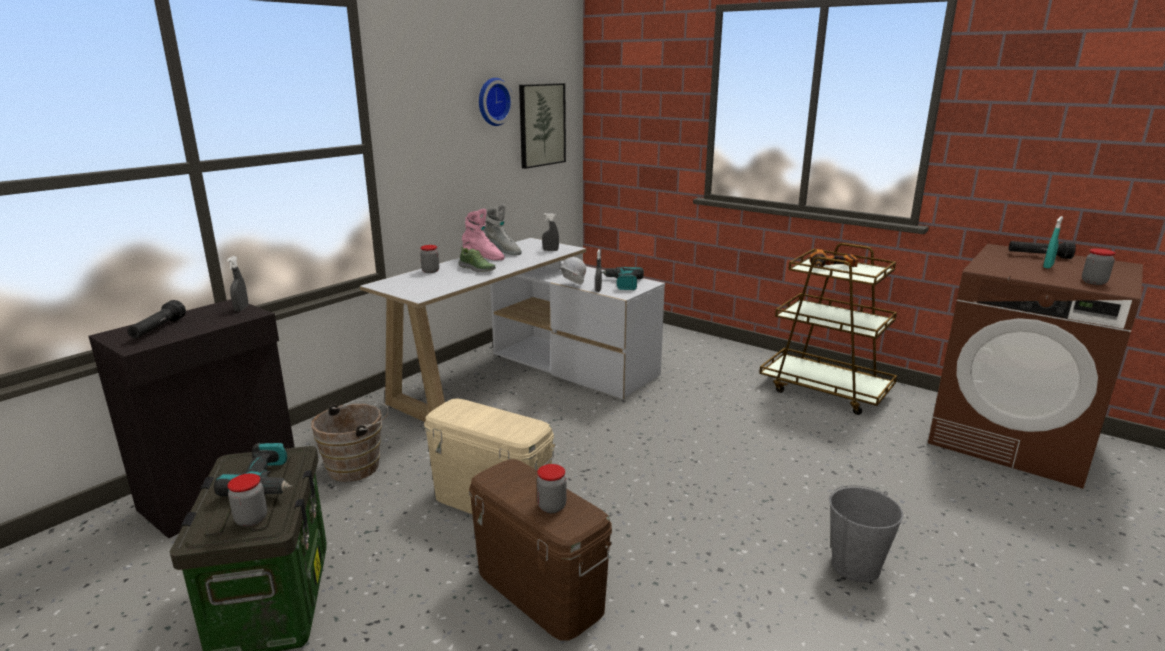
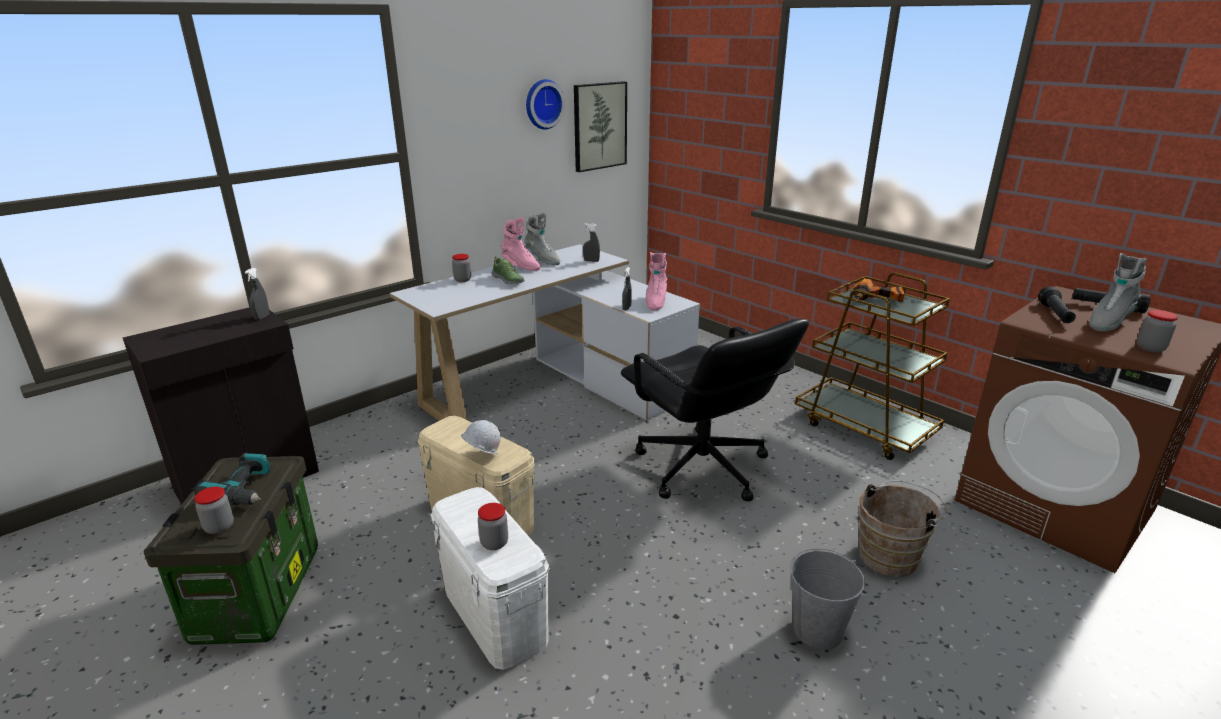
camera: 10 degrees right, 5 degrees up
(158, 329) = (181, 335): black flashlight -> black flashlight (1055, 314)
(358, 466) = (372, 468): brown bucket -> brown bucket (891, 555)
(539, 590) = (494, 614): brown storage box -> white storage box
(571, 287) = (602, 303): white hard hat -> white hard hat (482, 458)
(622, 284) = (655, 302): power drill -> pink boot
(692, 437) = (702, 469): none -> black office chair
(1048, 266) = (1108, 322): turquoise spray bottle -> grey boot

